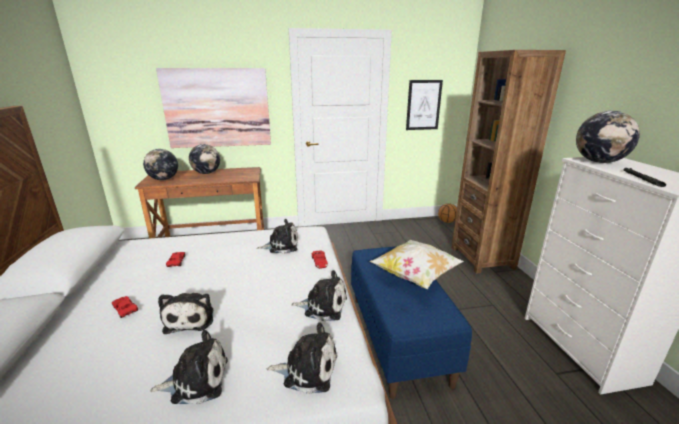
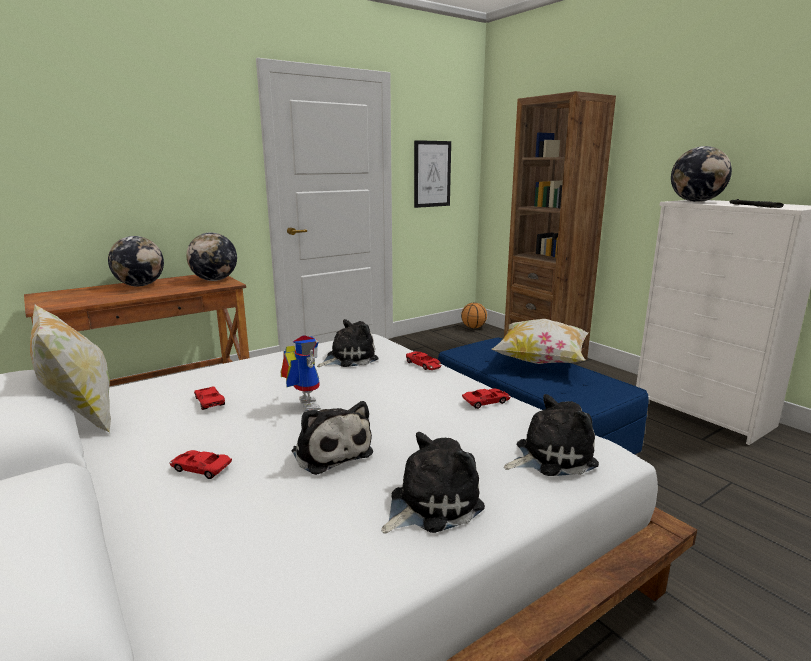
camera: 25 degrees left, 5 degrees down
(117, 256) = (82, 416): none -> pillow
(164, 179) = (70, 299): globe -> globe (214, 280)
(216, 277) = (303, 405): none -> toy robot
(217, 108) = (147, 177): picture -> none
(323, 306) = (486, 401): plush toy -> red toy car

